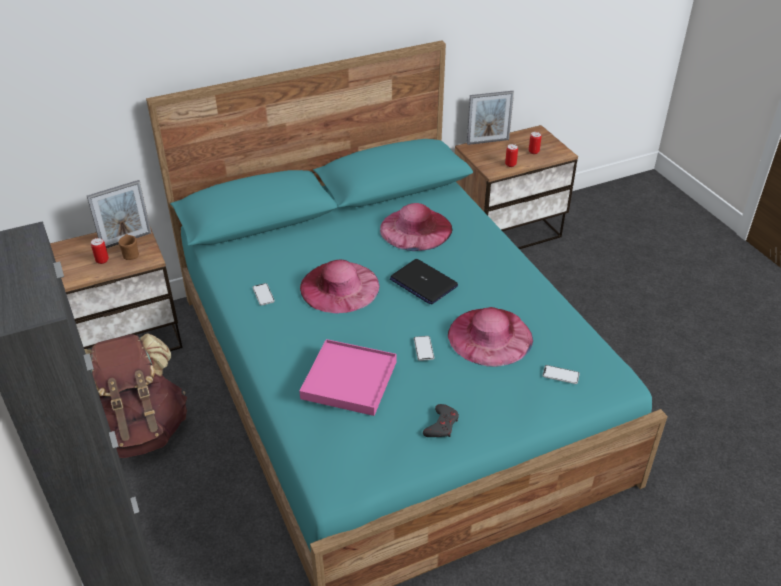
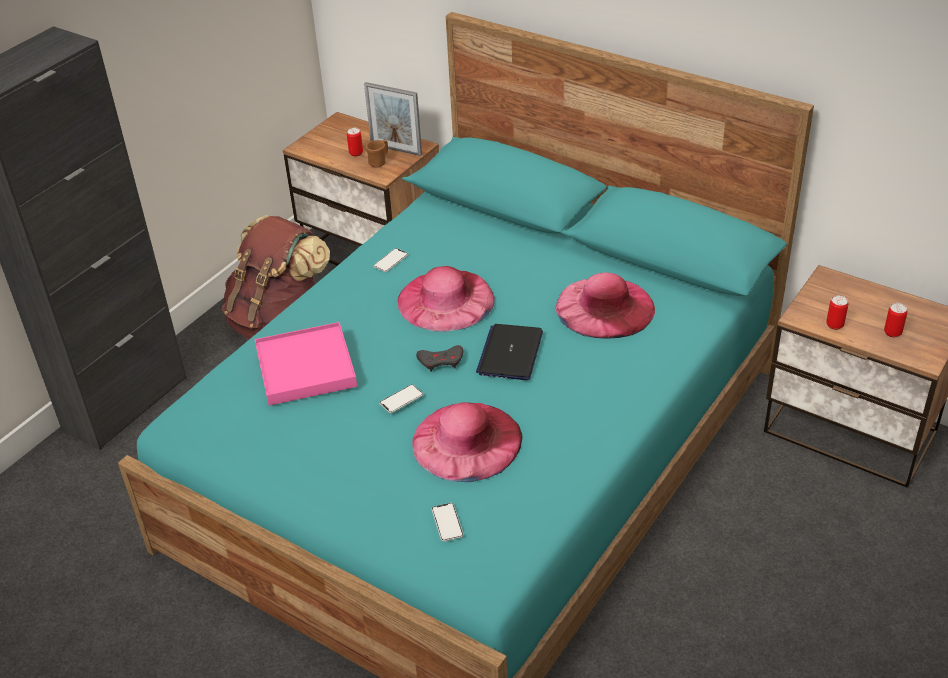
camera: 60 degrees right, 0 degrees up
(441, 425) = (296, 460): grey game controller -> grey game controller (441, 361)
(487, 141) = (863, 286): picture frame -> none

